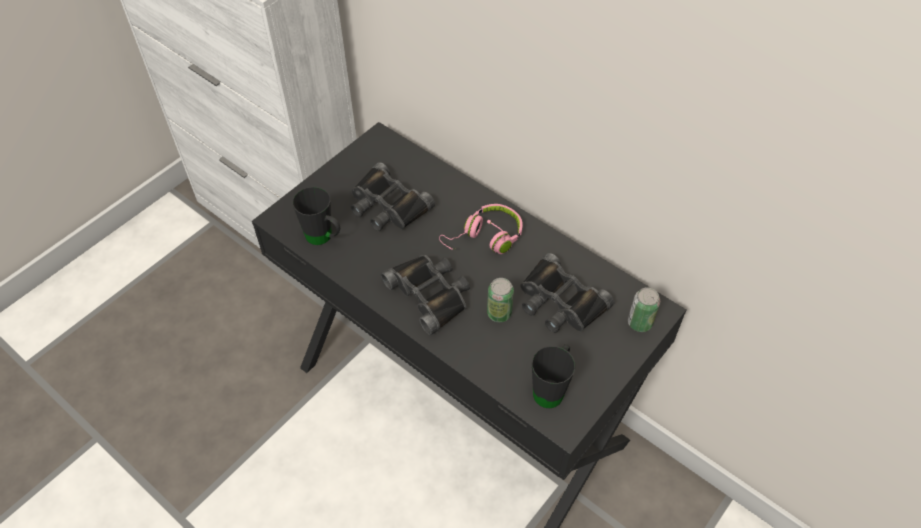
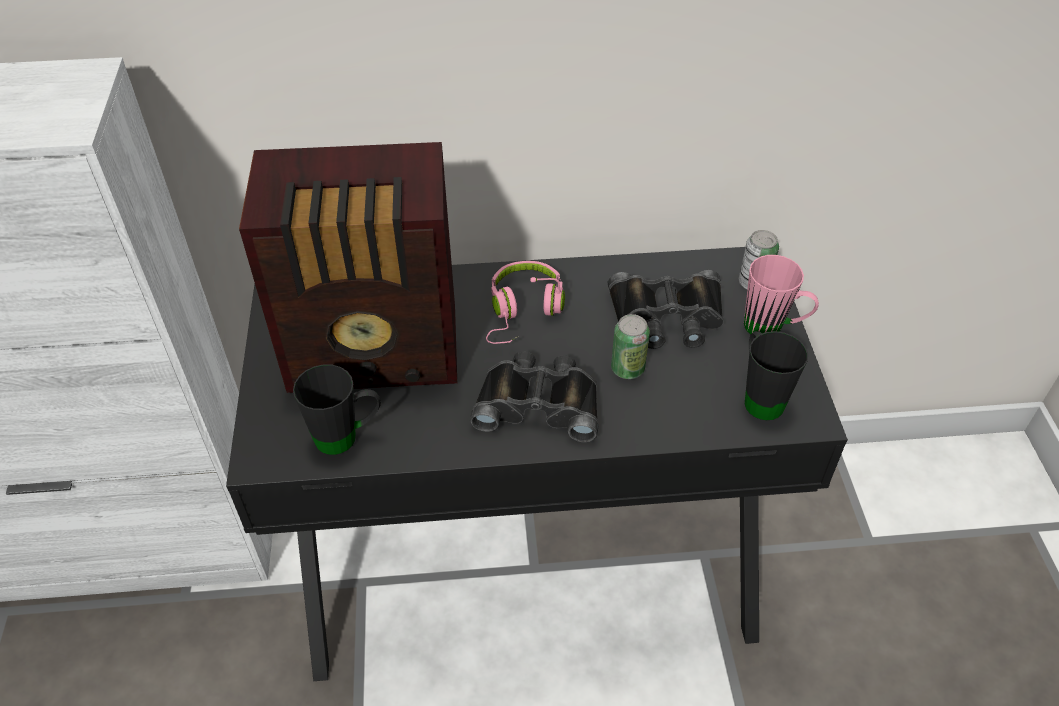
camera: 45 degrees left, 5 degrees down
(387, 206) = (378, 352): black binoculars -> radio
(613, 358) = (772, 329): none -> pink mug

